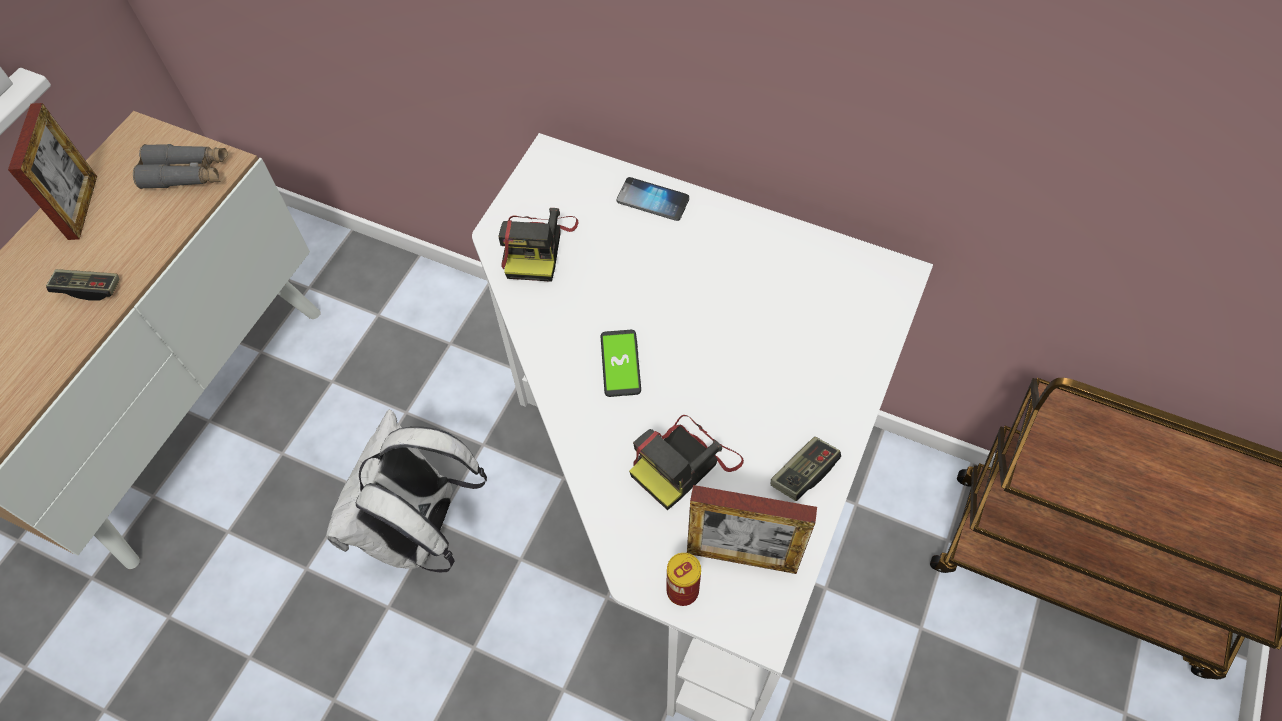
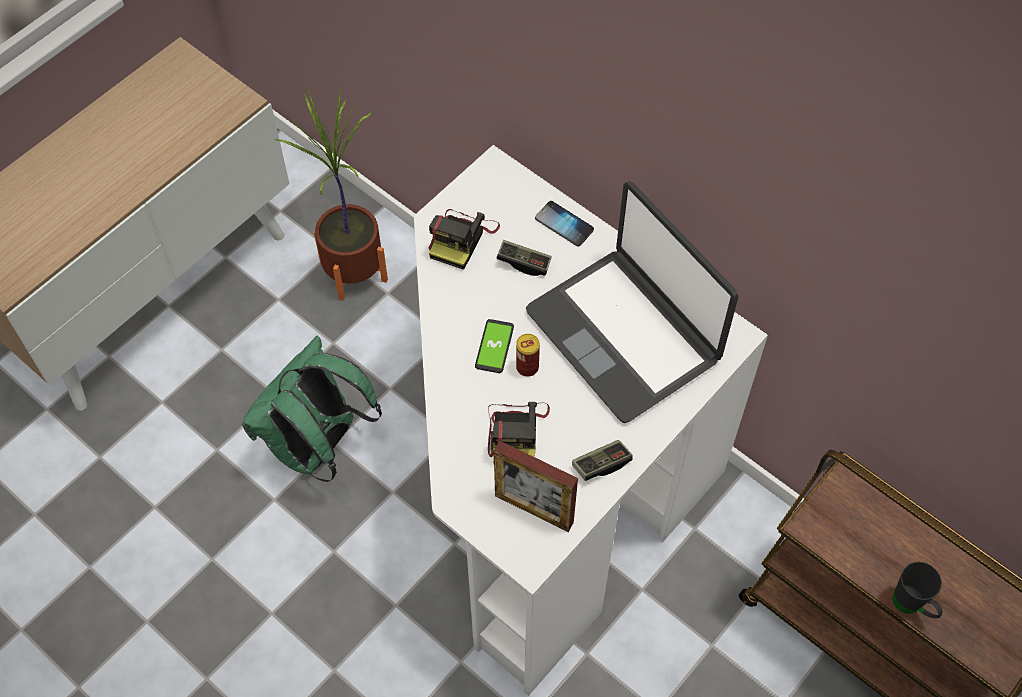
camera: 15 degrees right, 0 degrees up
(83, 207) = (124, 111): picture frame -> none
(89, 289) = (115, 180): game controller -> game controller (524, 263)
(187, 173) = (209, 102): grey binoculars -> none
(407, 331) = (354, 272): none -> potted plant
(422, 531) = (318, 446): white backpack -> green backpack
(682, 590) = (483, 520): can -> can (527, 367)
(684, 463) = (516, 432): camera -> camera turned 60 degrees counterclockwise
(770, 308) = (624, 335): none -> laptop
(1189, 535) = (912, 606): none -> black mug

